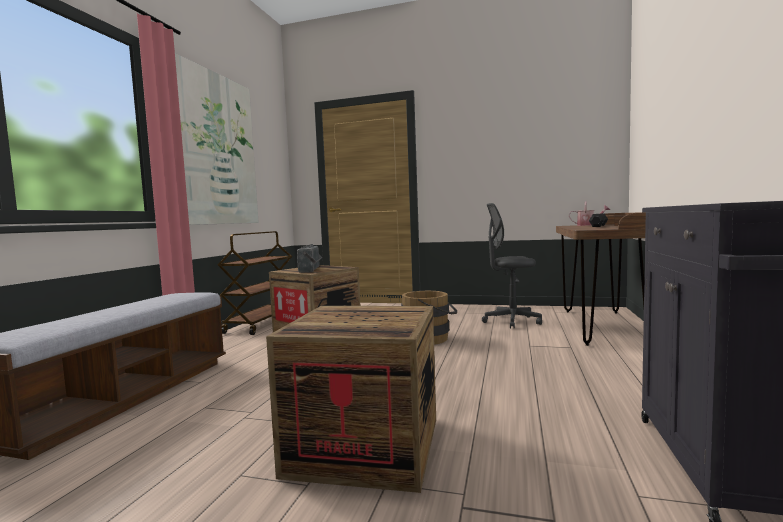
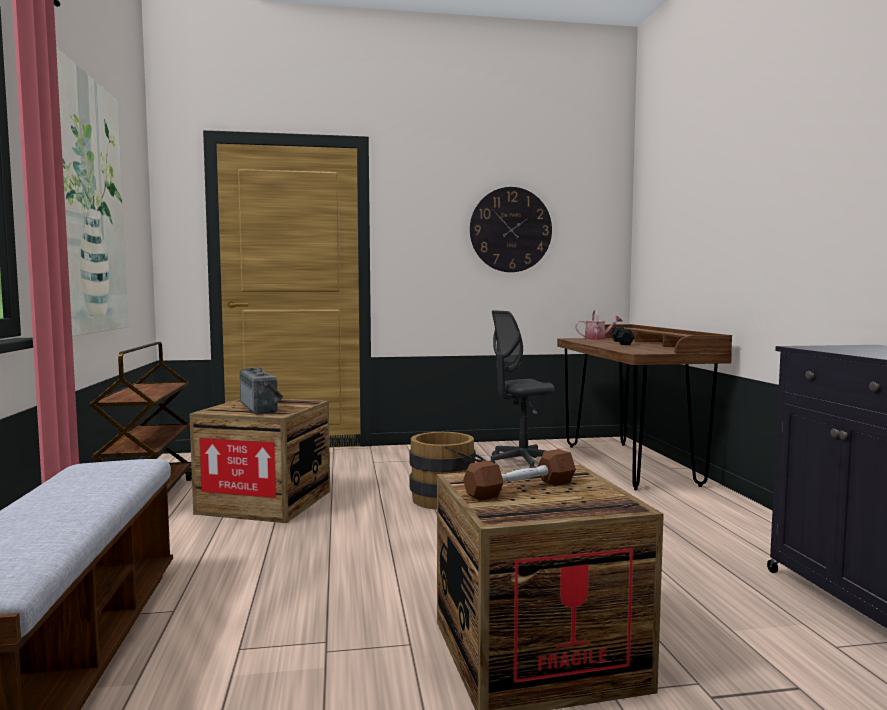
camera: 25 degrees left, 0 degrees up
(350, 317) = (521, 489): none -> brown dumbbell
(520, 144) = (510, 230): none -> wall clock

